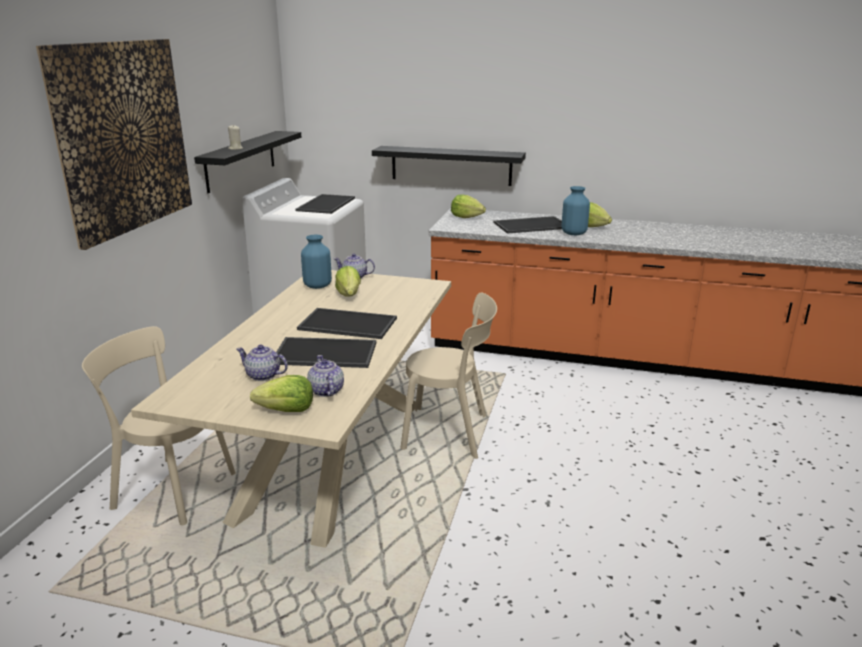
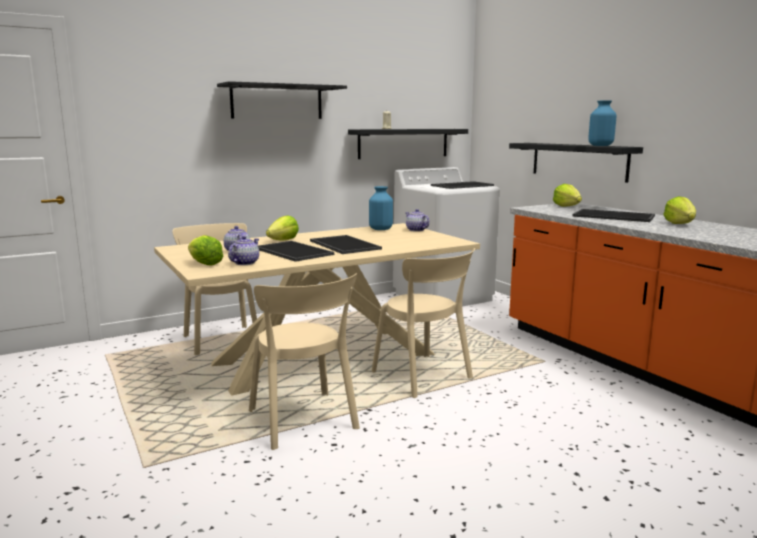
camera: 45 degrees right, 10 degrees down
(123, 137) = (277, 102): picture -> black shelf
(349, 295) = (387, 235): lettuce -> lettuce (283, 240)
(439, 533) = (304, 422): none -> beige chair
(573, 233) = (641, 224): blue vase -> blue vase (600, 145)

